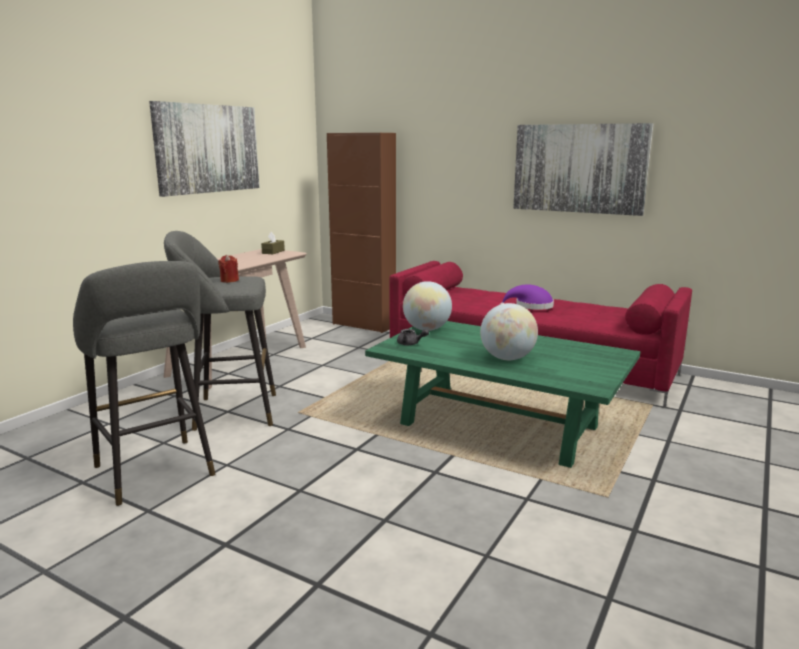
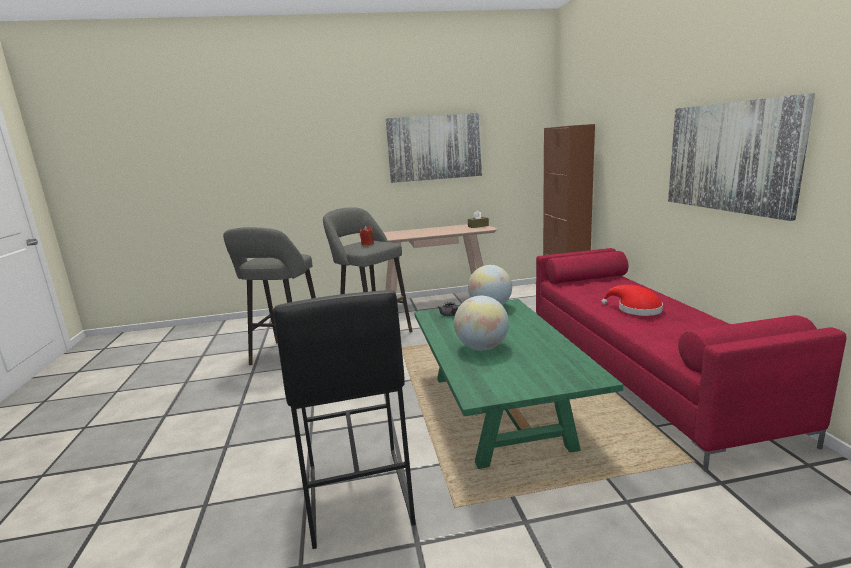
camera: 50 degrees right, 0 degrees up
(531, 306) = (635, 309): purple hat -> red hat
(535, 533) = (357, 495): none -> black stool

